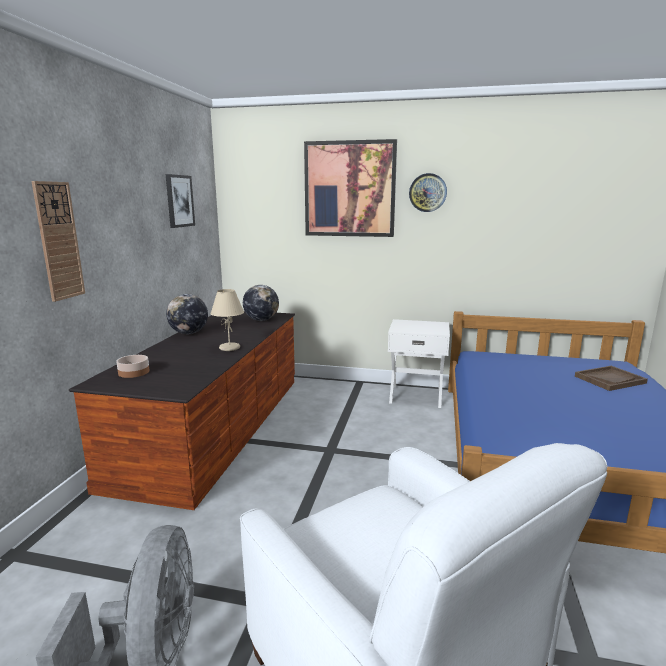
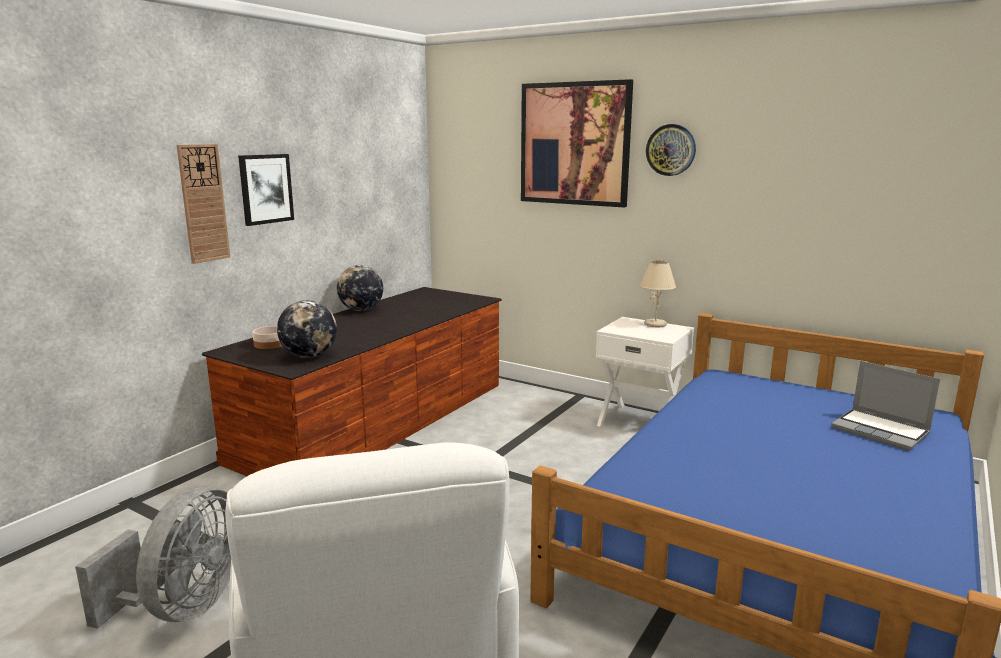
camera: 20 degrees right, 0 degrees up
(179, 201) = (367, 158): picture -> picture (266, 189)
(229, 348) = (385, 330): beige table lamp -> beige table lamp (655, 324)
(261, 320) = (453, 303): globe -> globe (309, 356)
(609, 379) = (881, 431): brown tray -> laptop

